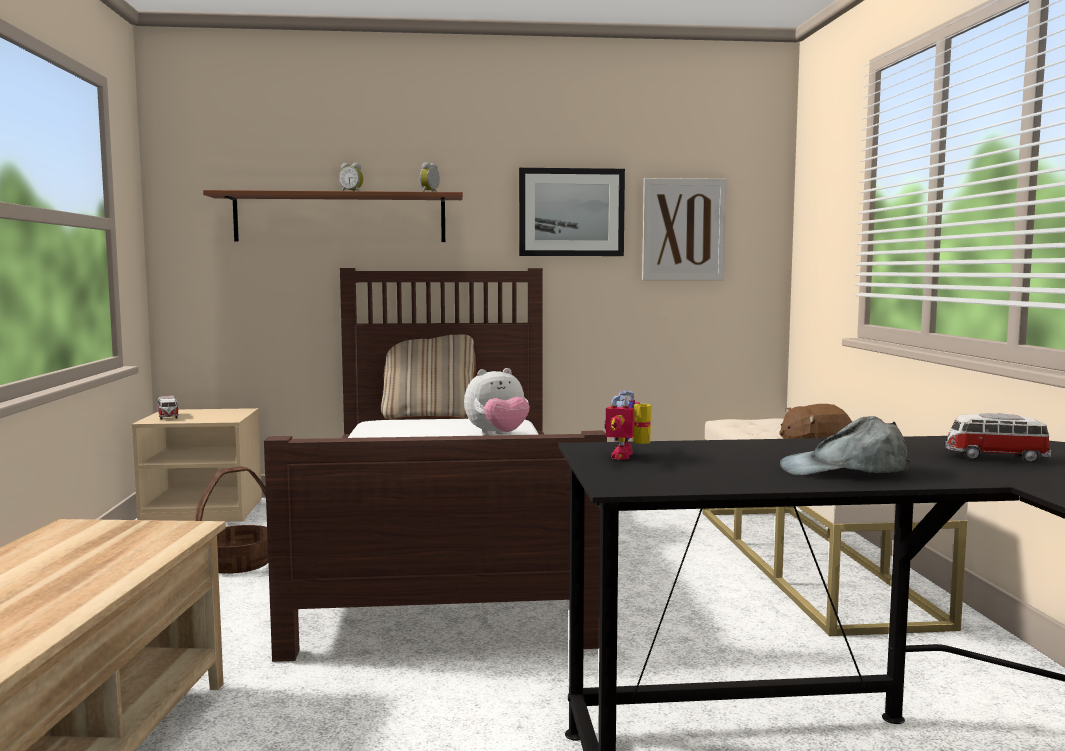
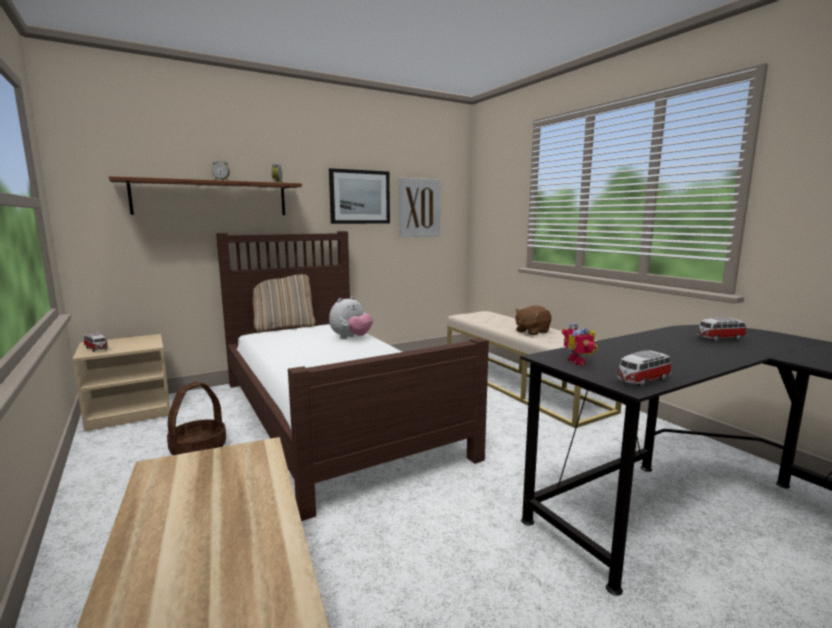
camera: 25 degrees left, 5 degrees up
(660, 482) = (642, 381): none -> toy car
(844, 469) = (689, 357): grey cap -> none

